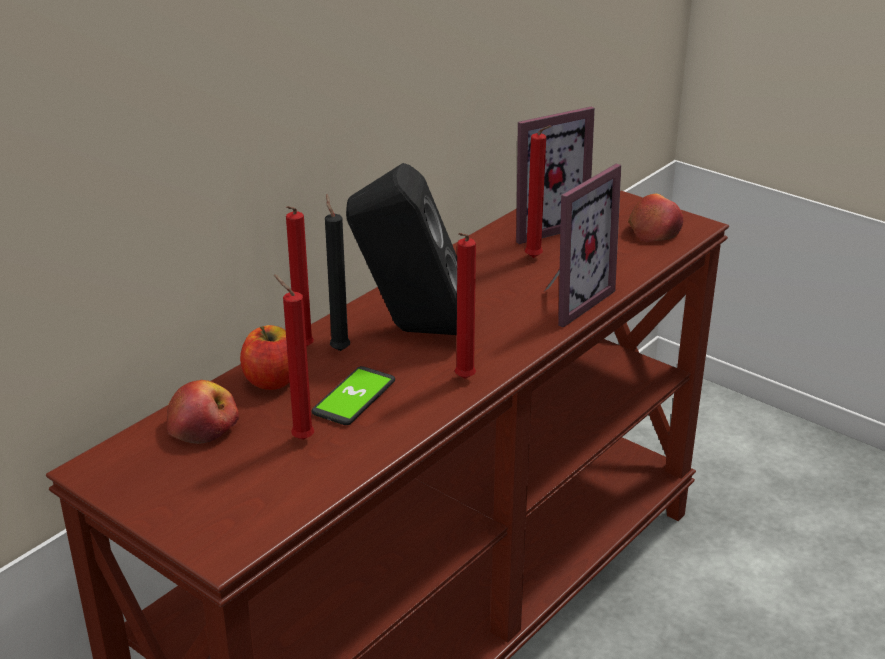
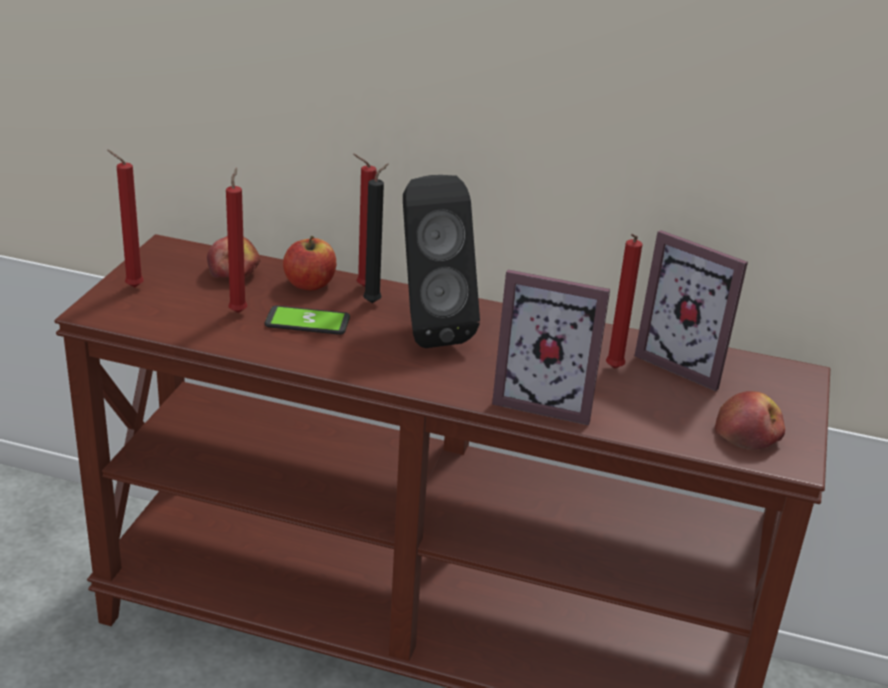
camera: 65 degrees right, 0 degrees up
(463, 380) = (364, 366): red candle -> red candle (131, 287)

